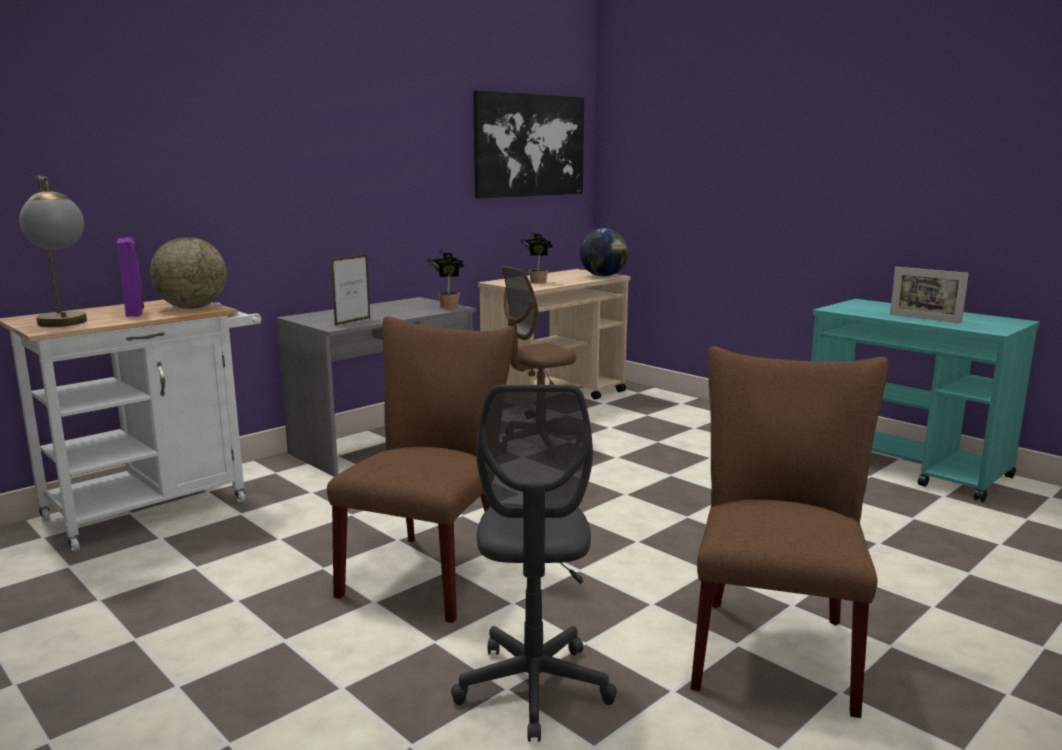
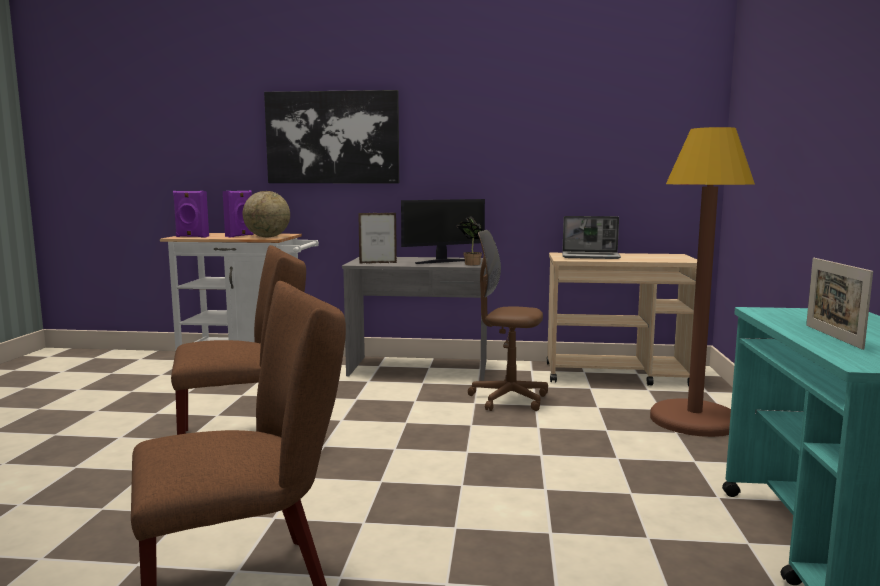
camera: 50 degrees right, 5 degrees down
(66, 325) = (191, 236): table lamp -> purple speaker
(406, 308) = (442, 261): none -> monitor
(529, 145) = (628, 130): picture -> picture (332, 137)
(534, 688) = (108, 516): grey office chair -> none
(536, 282) = (591, 257): potted plant -> laptop
(603, 276) = (674, 260): globe -> none
(682, 415) = (694, 420): none -> brown floor lamp

